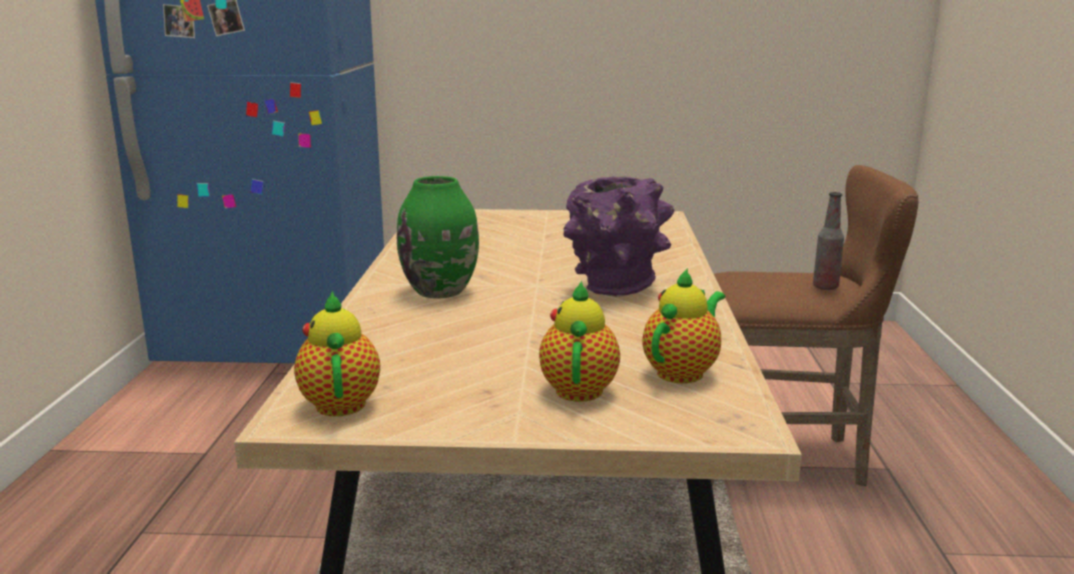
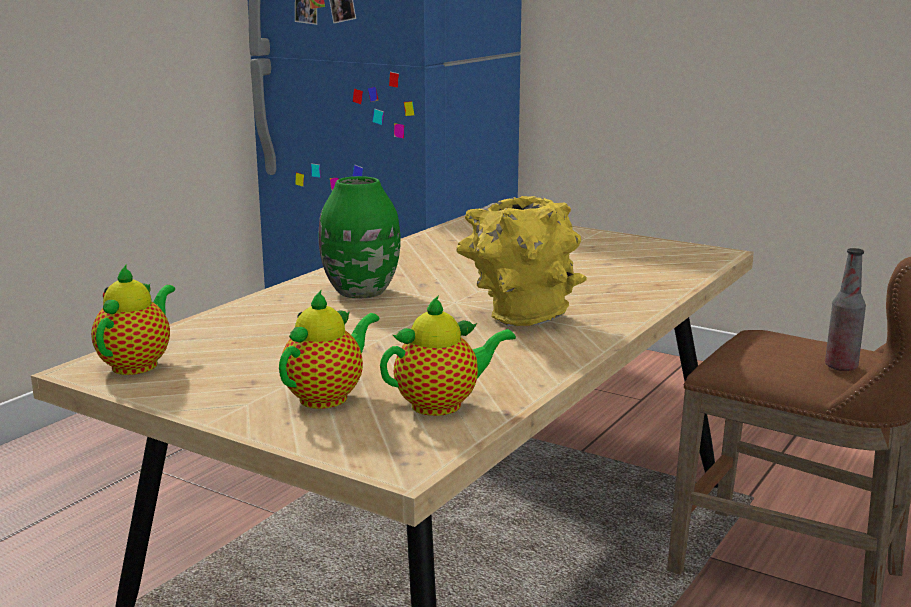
camera: 30 degrees right, 0 degrees up
(615, 290) = (520, 320): purple vase -> yellow vase

